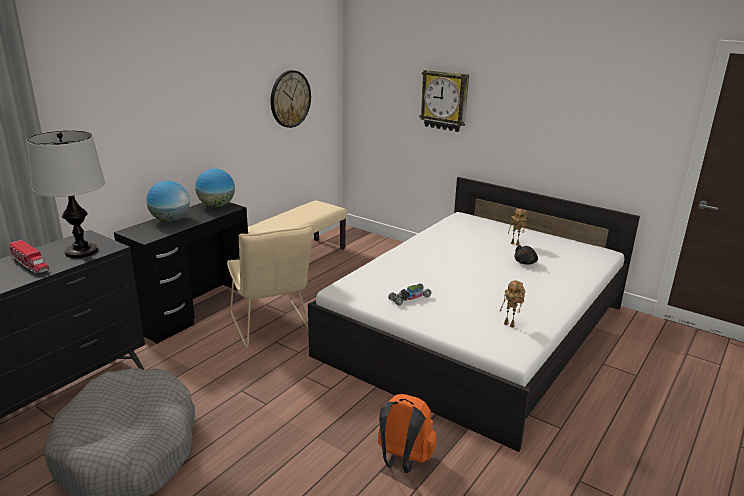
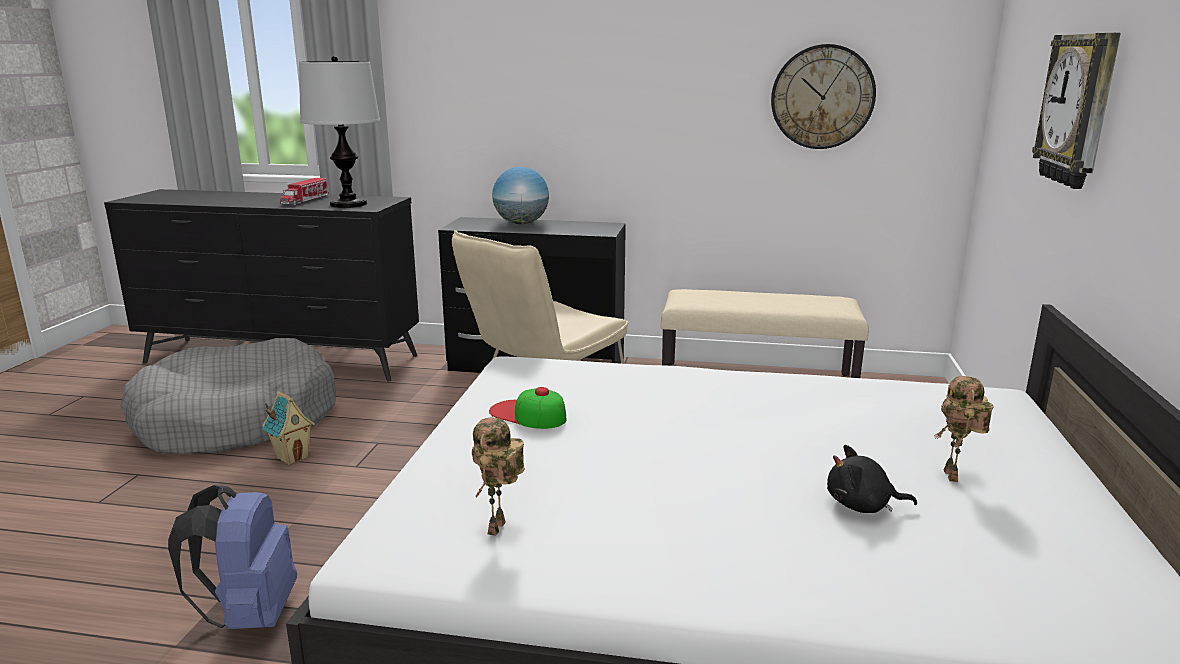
camera: 65 degrees right, 5 degrees down
(216, 205) = (597, 227): globe -> none
(226, 428) = (292, 457): none -> toy house
(403, 461) = (250, 615): orange backpack -> blue backpack
(409, 298) = (527, 414): toy car -> cap

